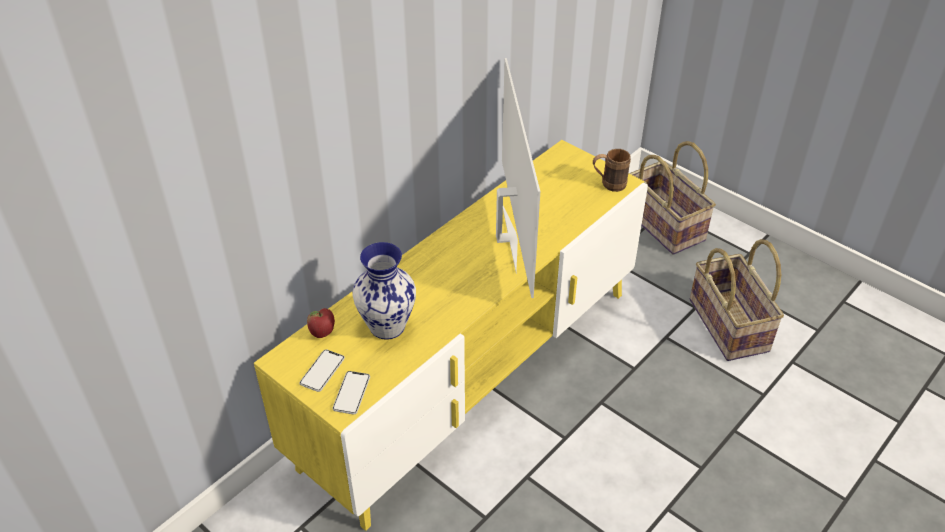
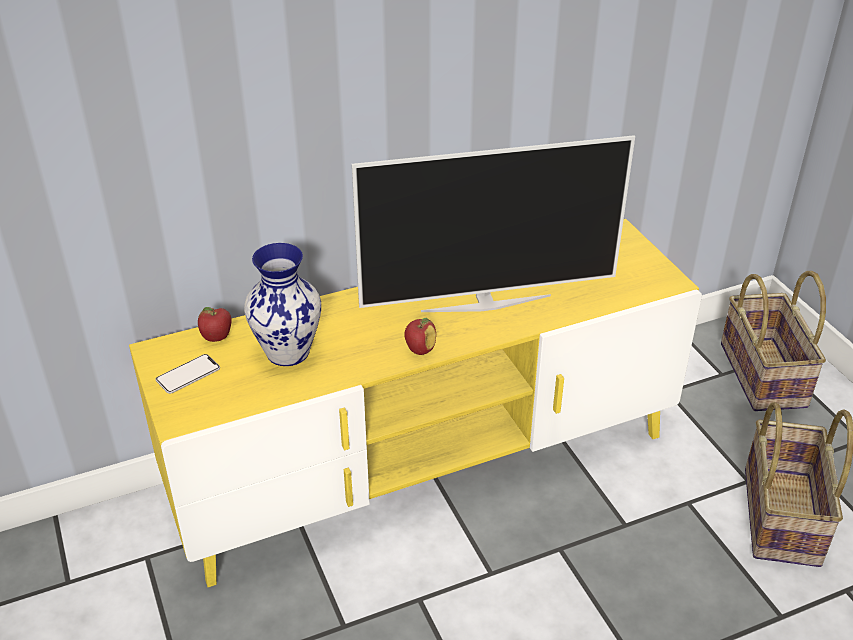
camera: 25 degrees right, 5 degrees down
(351, 393) = (200, 406): phone -> none
(484, 291) = (420, 350): none -> apple
(506, 238) = (485, 302): television -> television turned 60 degrees clockwise
(608, 185) = (649, 280): brown mug -> none

